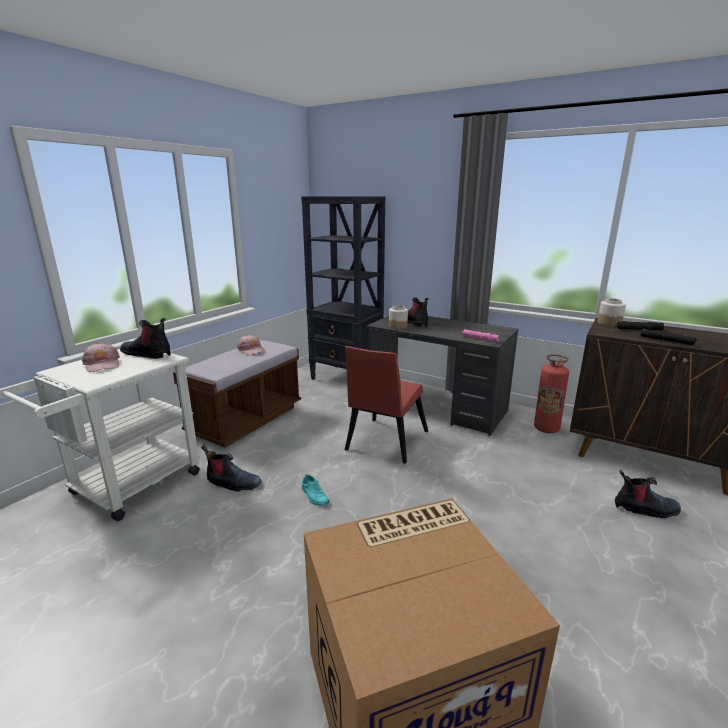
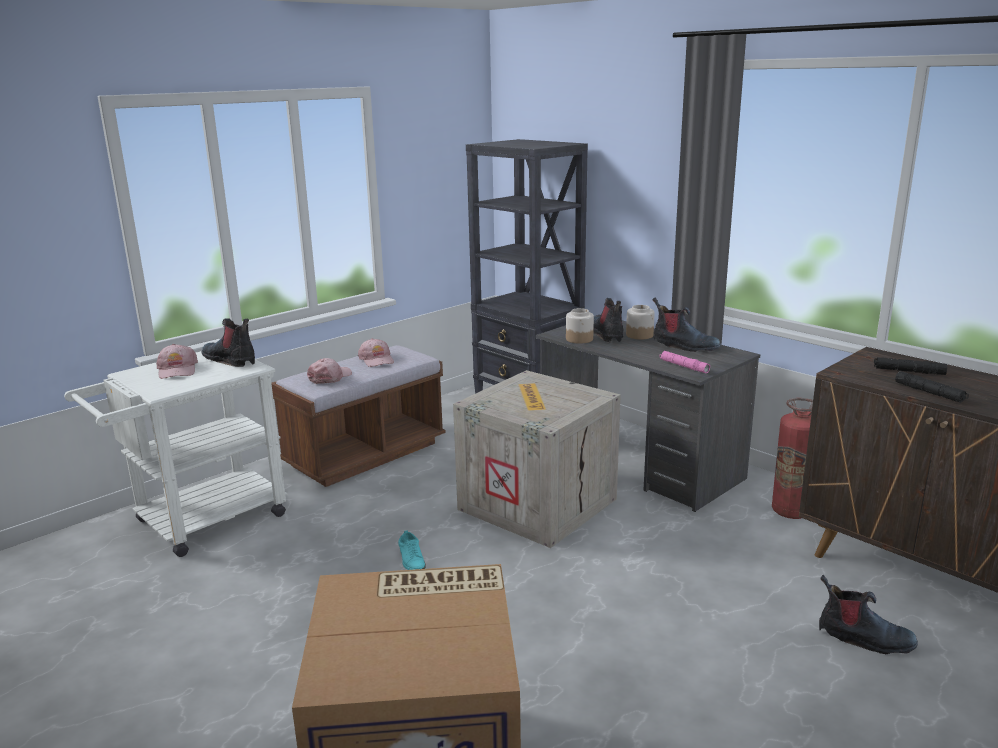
camera: 15 degrees right, 0 degrees up
(222, 364) = (330, 377): none -> pink cap
(232, 483) = (319, 532): boot -> boot (684, 346)
(384, 442) = (535, 504): red chair -> crate
(609, 323) = (874, 358): jar -> jar (639, 335)

